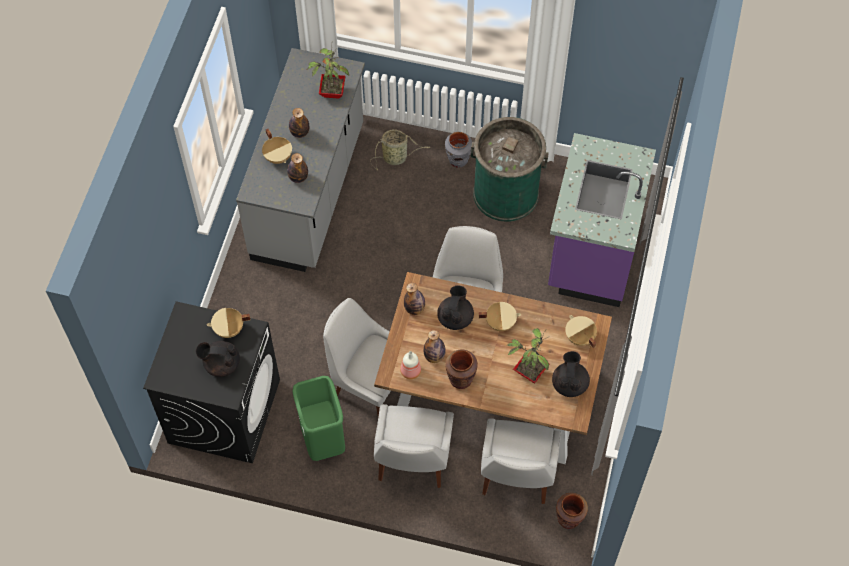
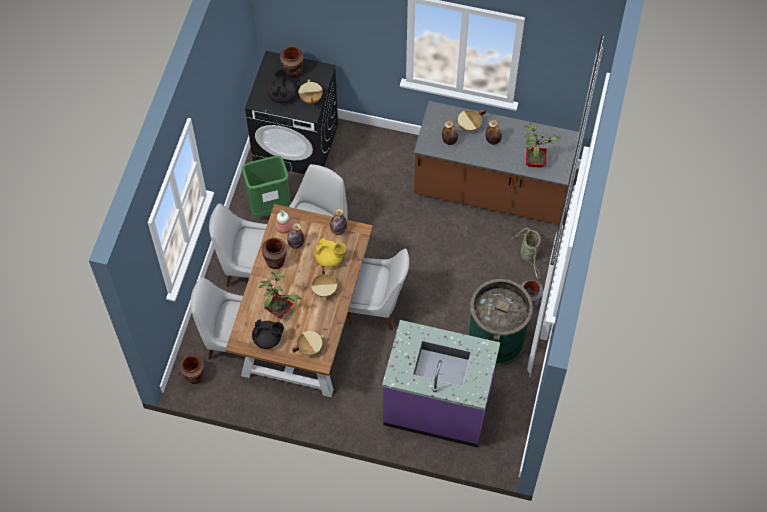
camera: 90 degrees right, 0 degrees up
(183, 352) = (293, 72): none -> brown vase
(310, 193) = (490, 192): grey counter -> brown counter
(455, 317) = (330, 258): black teapot -> yellow teapot

